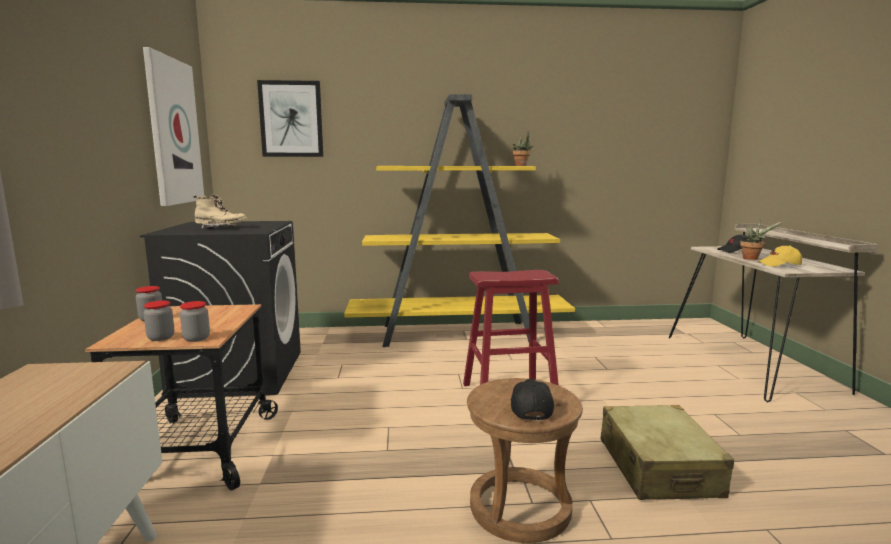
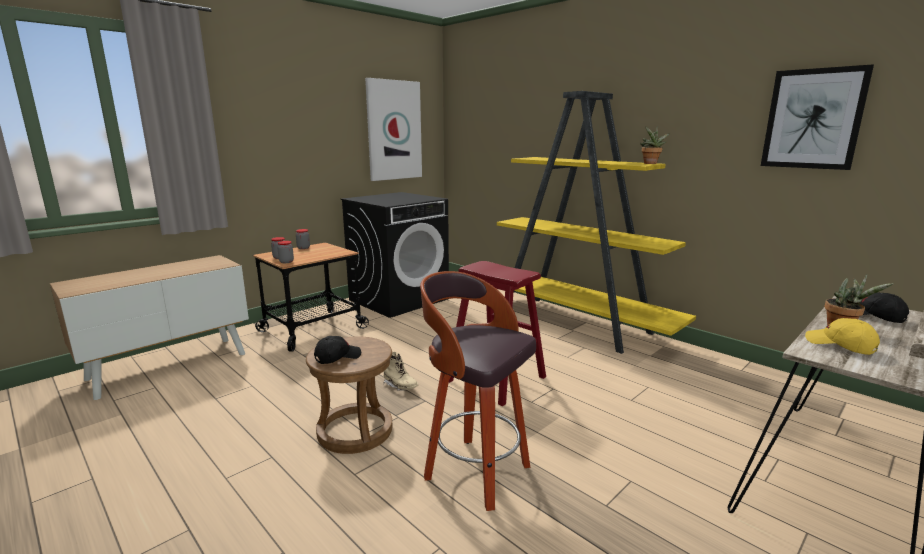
camera: 50 degrees right, 5 degrees up
(221, 228) = (388, 199): beige boot -> beige boot (400, 386)
(291, 119) = (487, 115): picture -> picture (813, 119)
(658, 468) = (474, 472): beige suitcase -> stool

